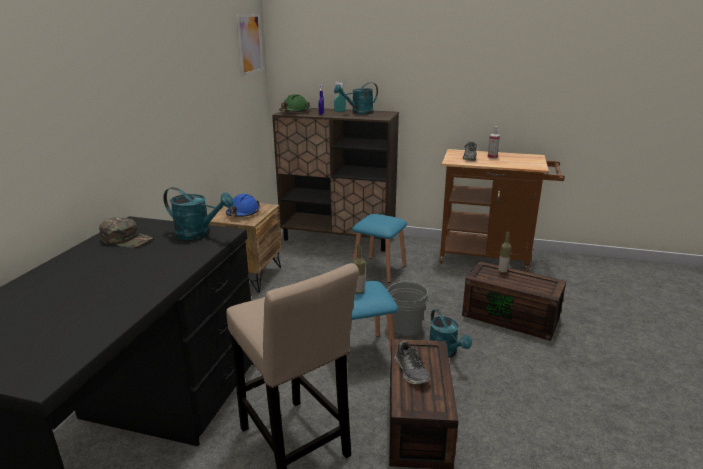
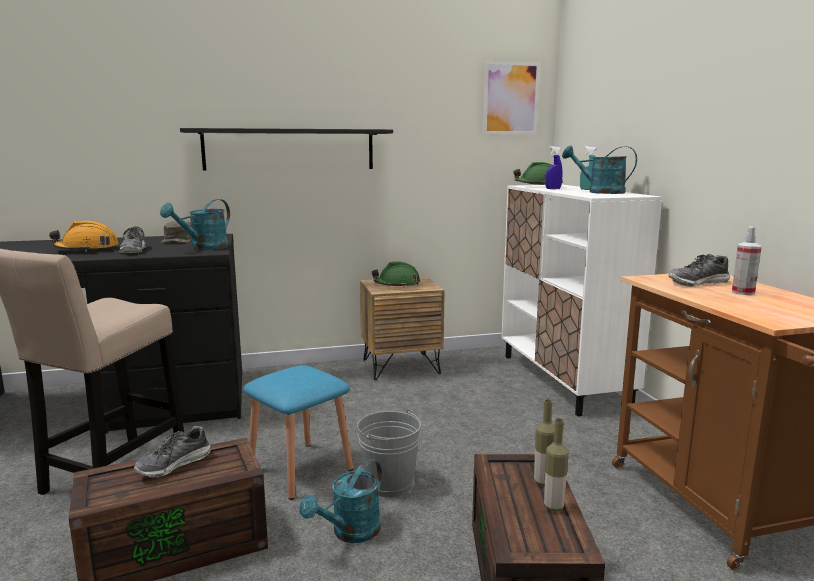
camera: 60 degrees right, 10 degrees down
(111, 283) = (87, 250): none -> orange hard hat
(147, 116) = (289, 149): none -> black shelf
(158, 261) = (134, 250): none -> shoe
(199, 234) = (204, 248): turquoise watering can -> turquoise watering can turned 45 degrees clockwise
(243, 213) = (397, 285): blue hard hat -> green hard hat
(338, 238) = (563, 380): brown cabinet -> white cabinet
(359, 291) = (292, 374): bottle -> bottle (553, 507)
(379, 269) = (520, 426): blue stool -> none

